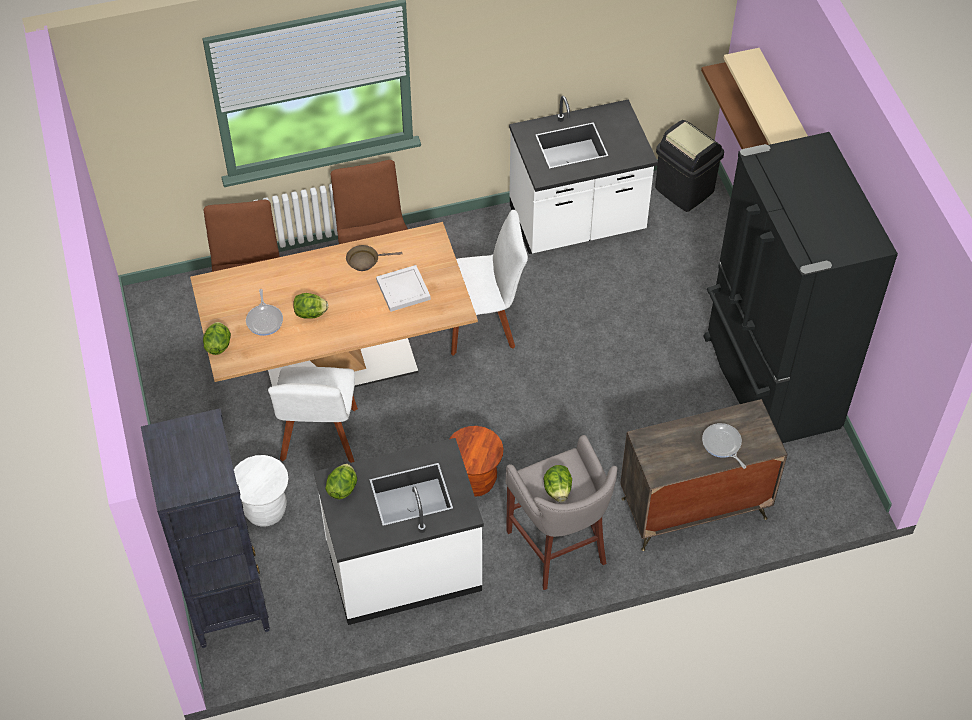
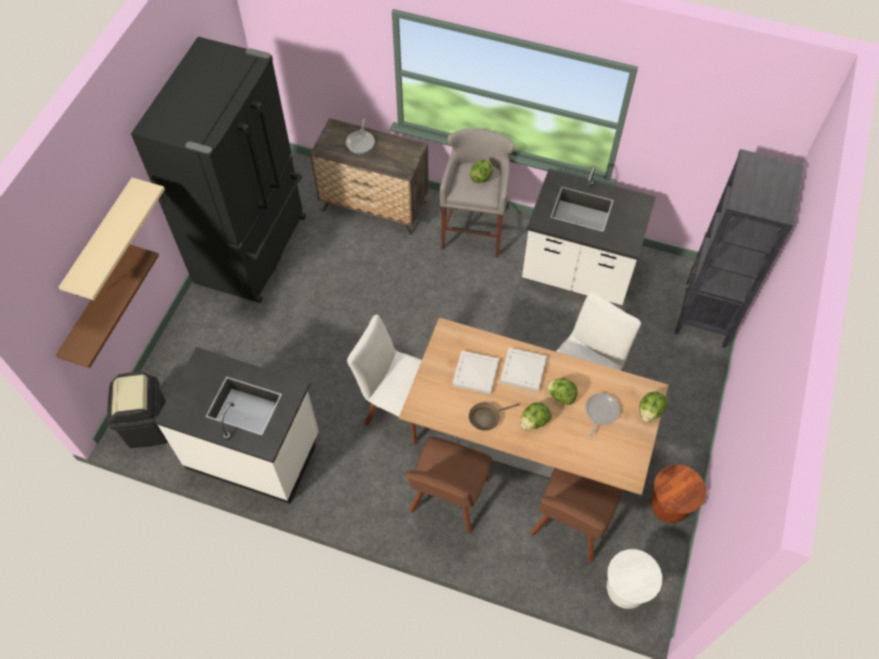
camera: 145 degrees left, 5 degrees up
(265, 510) = (648, 359): white stool -> white stool (625, 591)
(343, 488) = (625, 235): lettuce -> lettuce (534, 421)
(360, 315) = (523, 371): none -> white tray
(365, 261) = (486, 417): brown frying pan -> brown frying pan turned 135 degrees clockwise
(475, 481) = (494, 298): brown stool -> brown stool (668, 507)

